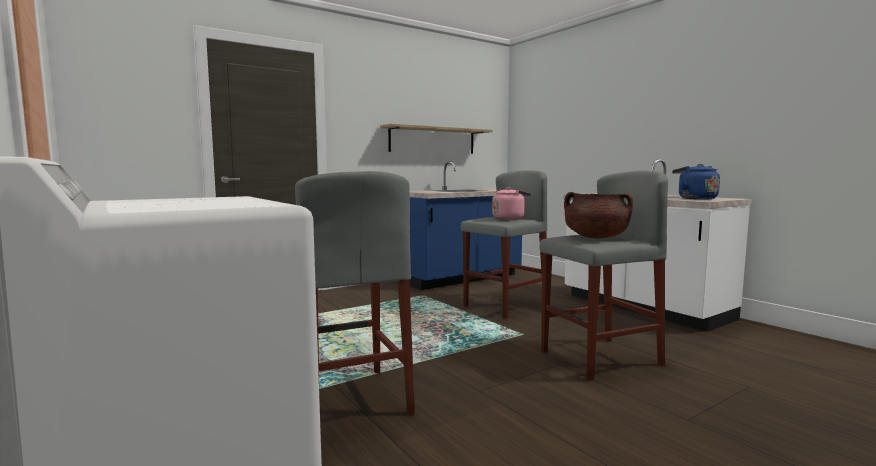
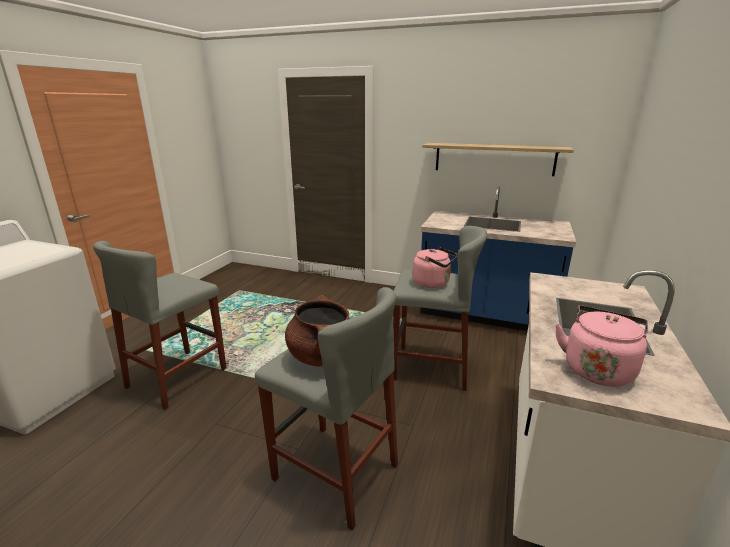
camera: 55 degrees right, 15 degrees up
(694, 198) = (597, 368): blue kettle -> pink kettle

